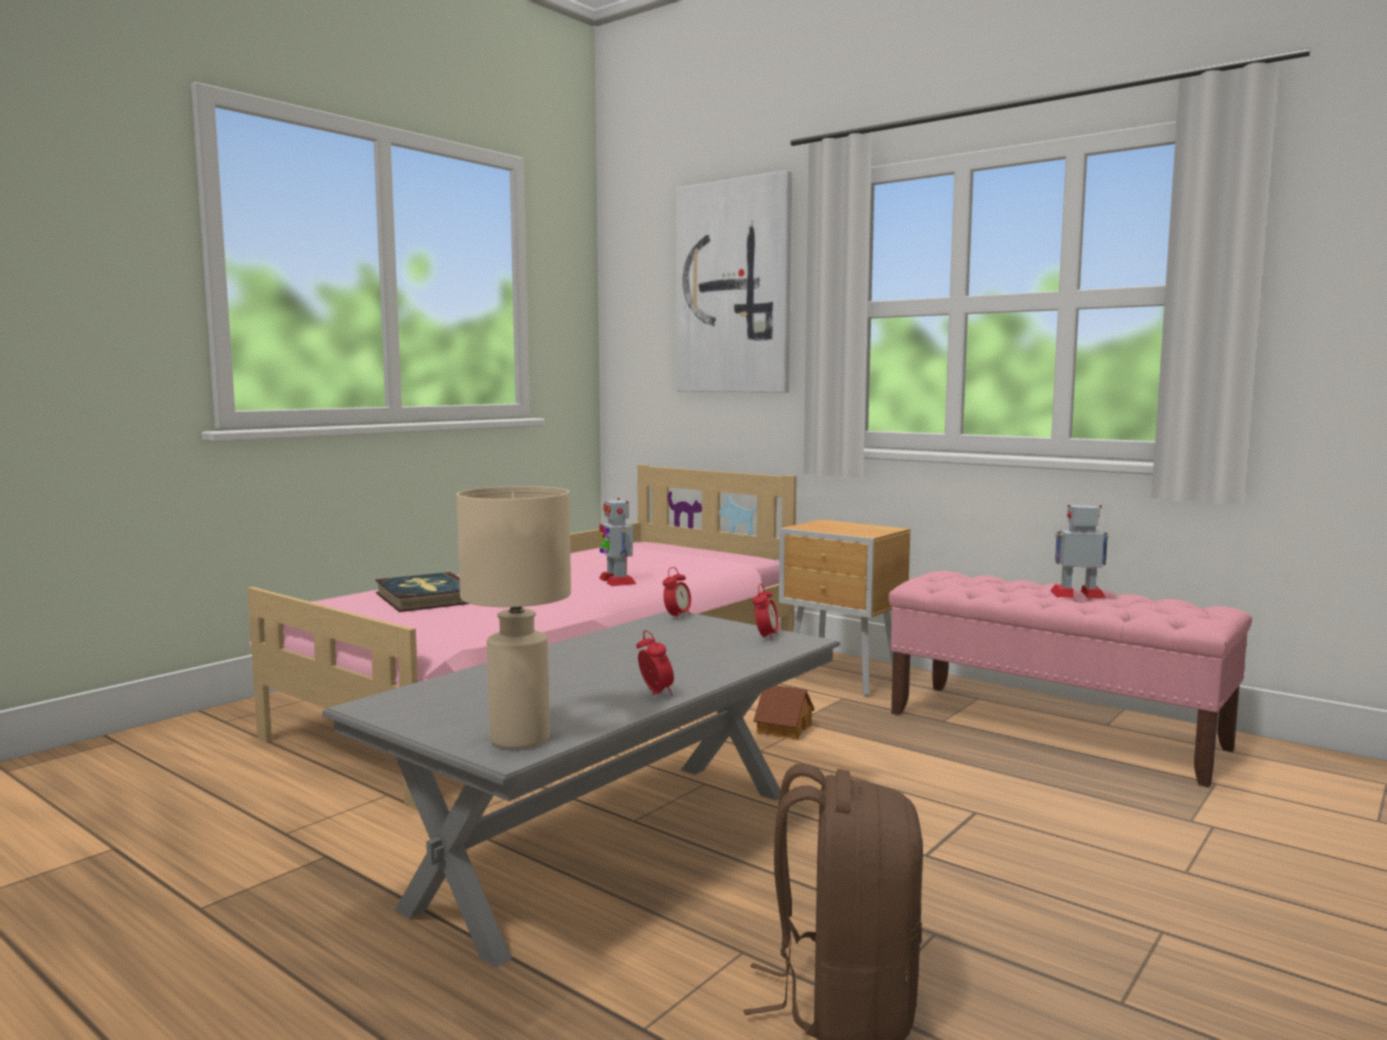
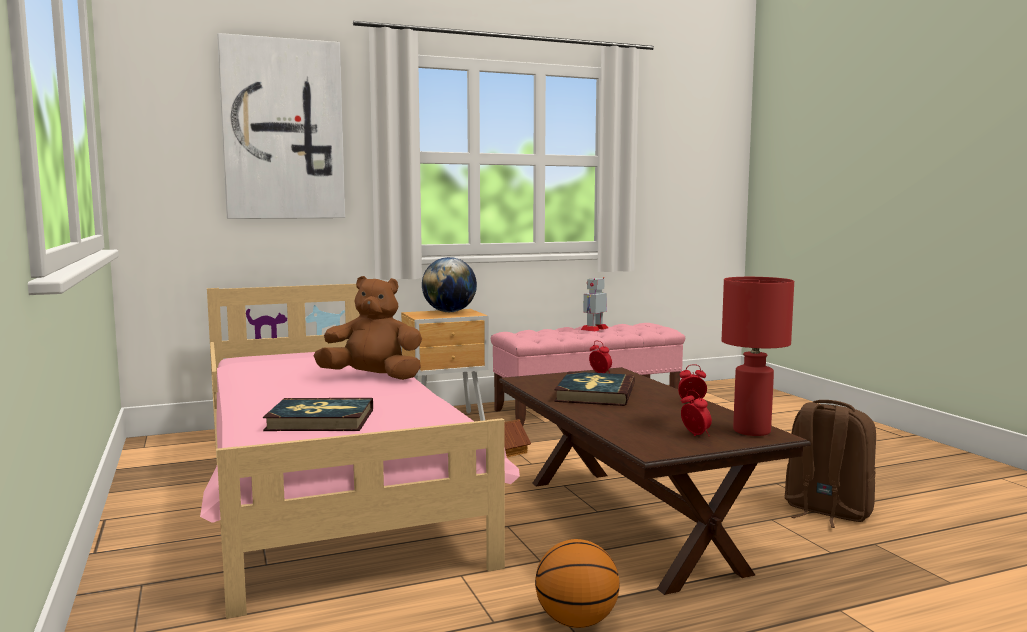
camera: 60 degrees left, 0 degrees up
(298, 873) = (577, 622): none -> basketball
(518, 740) = (752, 431): beige table lamp -> red table lamp
(612, 845) = (627, 522): grey coffee table -> brown coffee table
(616, 581) = (373, 378): toy robot -> brown plush toy
(643, 649) = (595, 393): none -> book
(677, 616) = (523, 379): alarm clock -> alarm clock (695, 435)
(860, 527) = (449, 312): none -> globe

